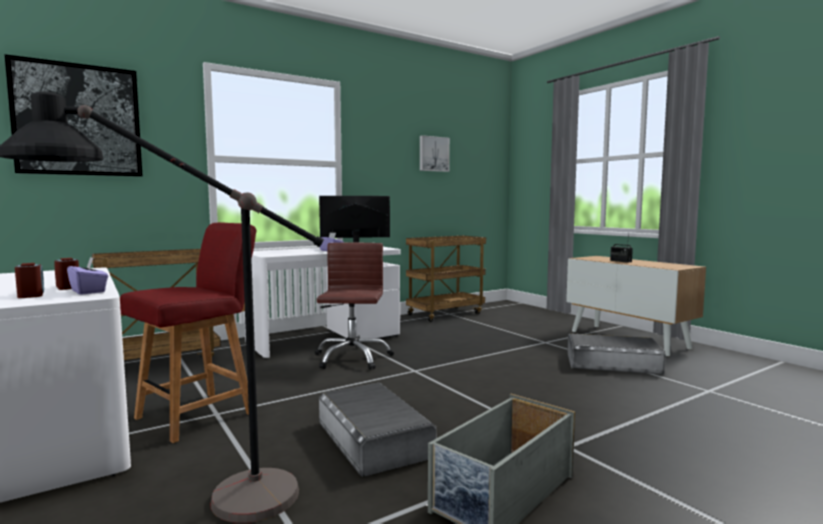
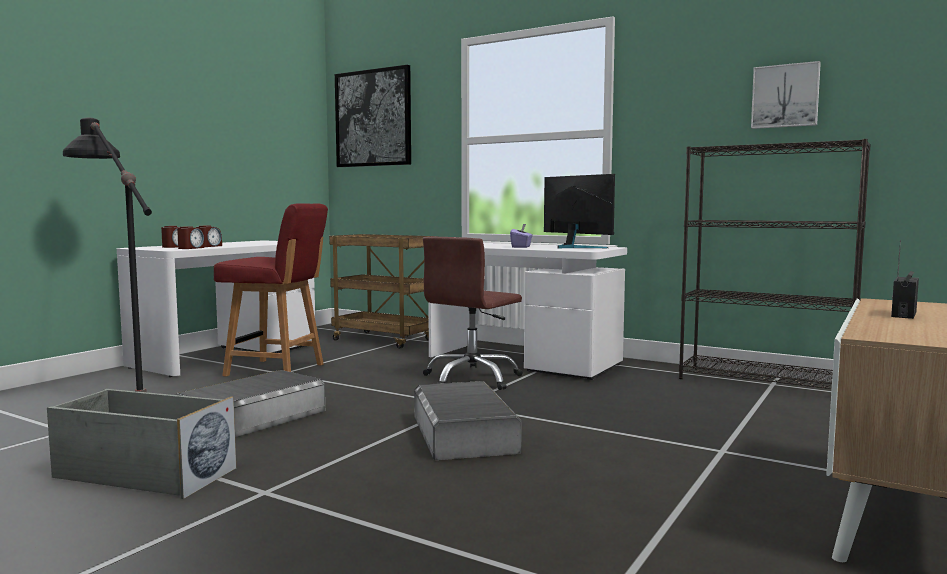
camera: 65 degrees right, 0 degrees up
(89, 291) = (191, 248): purple tissue box -> alarm clock
(352, 358) = (472, 379): brown office chair -> brown office chair turned 150 degrees clockwise
(445, 314) = (765, 382): brown cart -> black bookcase
(612, 363) = (673, 506): grey storage box -> grey storage box (464, 434)

